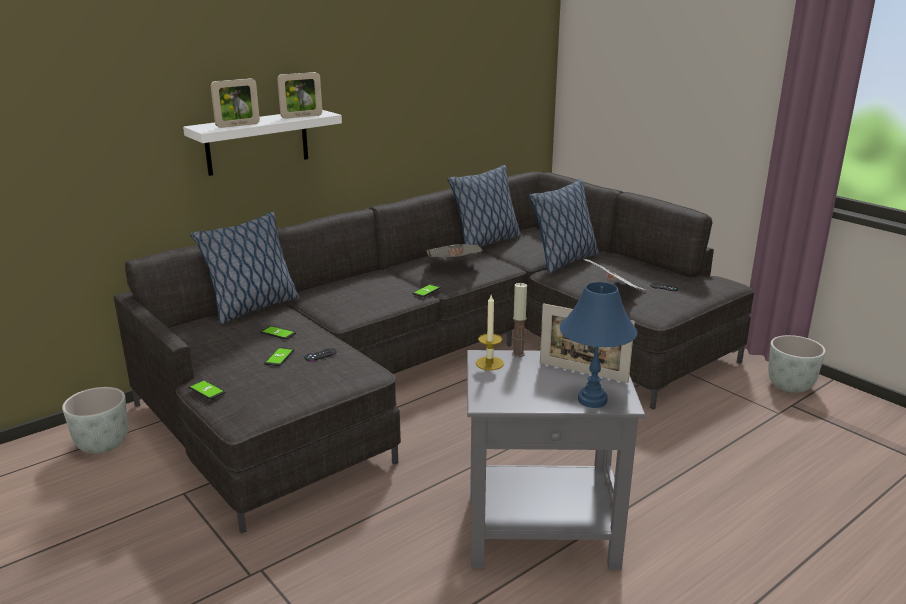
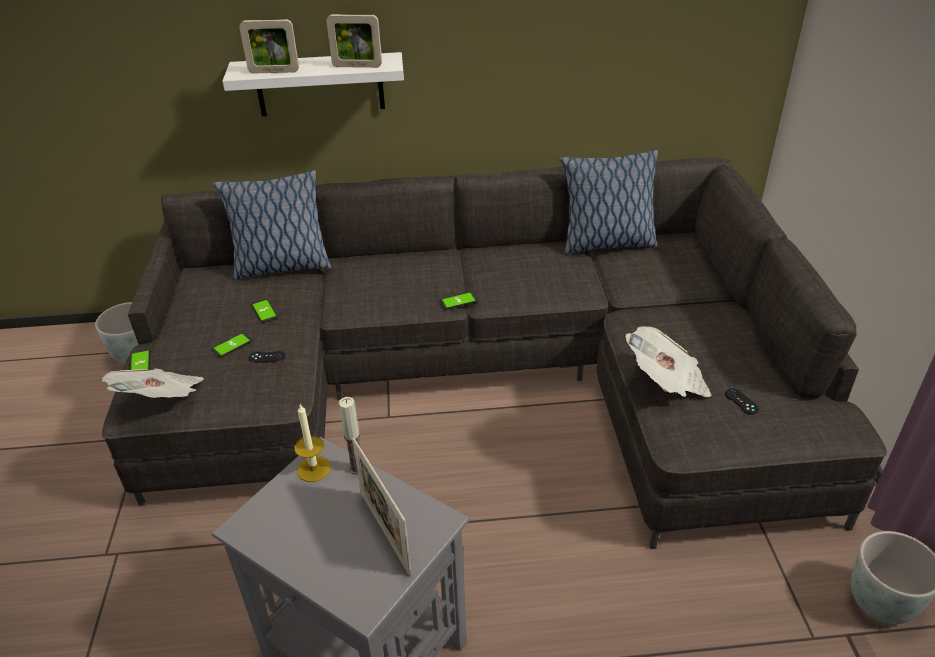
camera: 35 degrees right, 15 degrees up
(454, 266) = (527, 271): newspaper -> newspaper (162, 399)
(564, 261) = (667, 306): pillow -> none
(593, 400) = (341, 583): blue table lamp -> none

